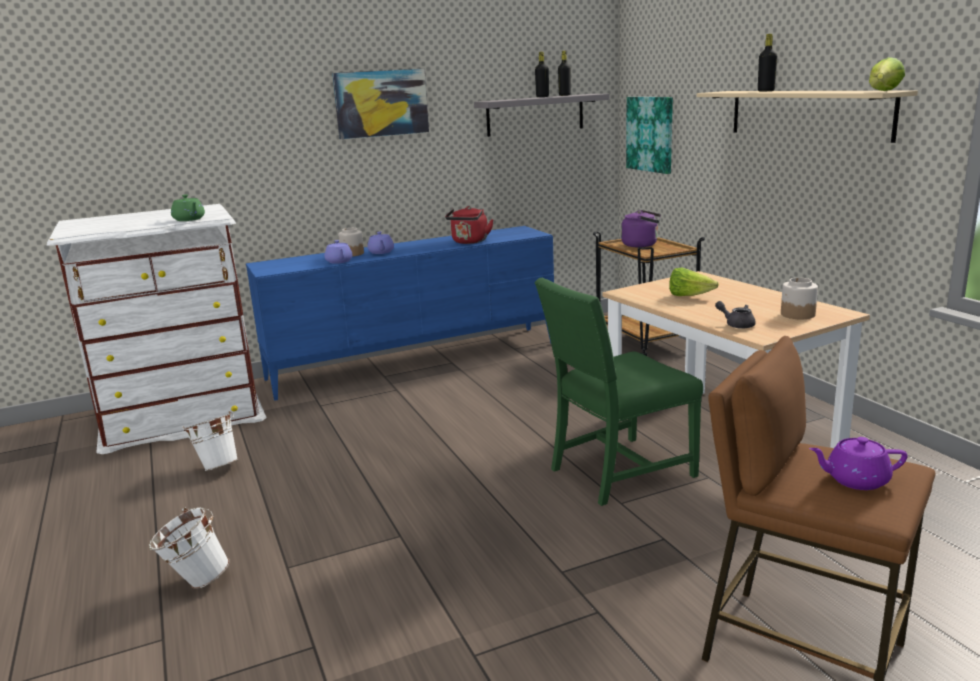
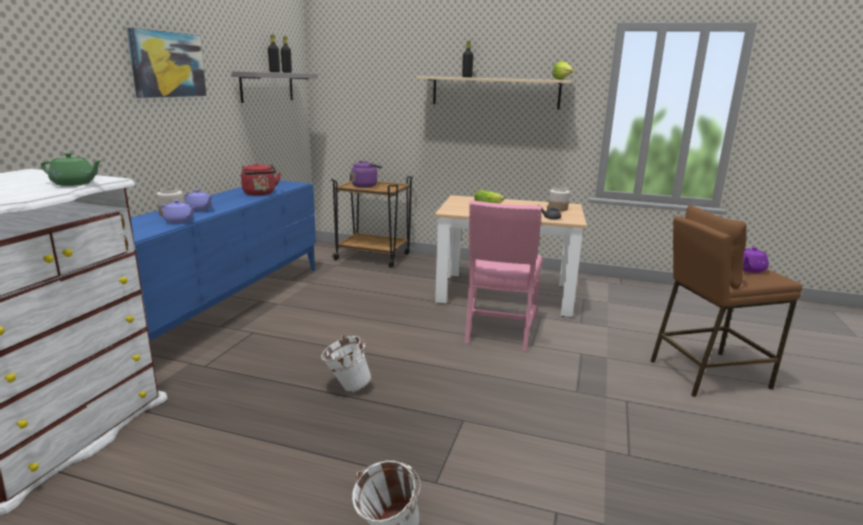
camera: 50 degrees left, 0 degrees up
(217, 466) = (203, 452): white bucket -> white bucket (346, 387)
(617, 472) = (499, 330): green chair -> pink chair
(650, 134) = (347, 105): picture -> none

